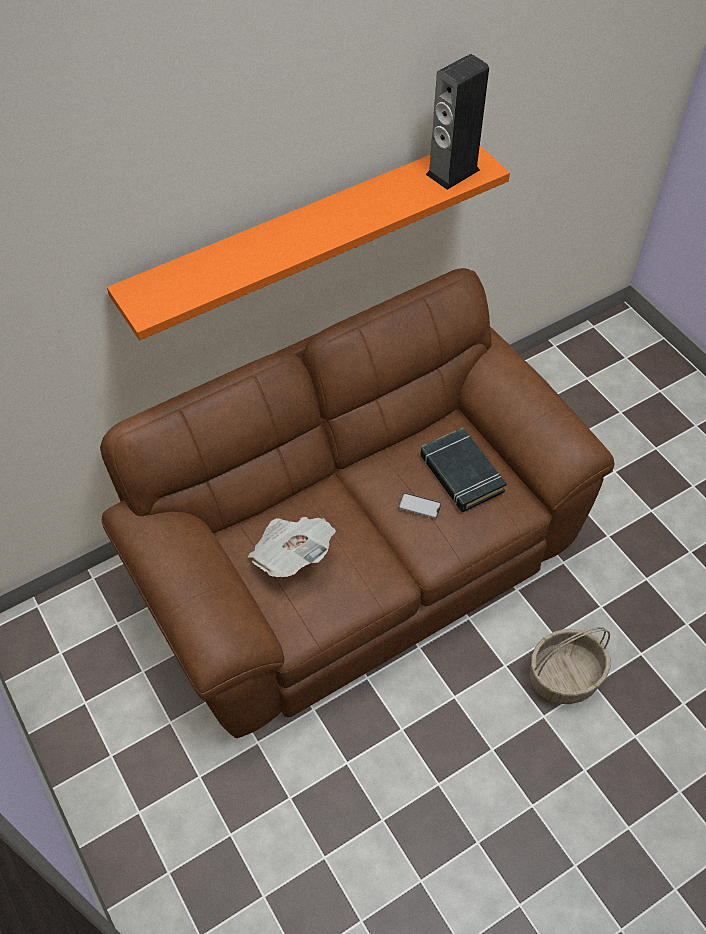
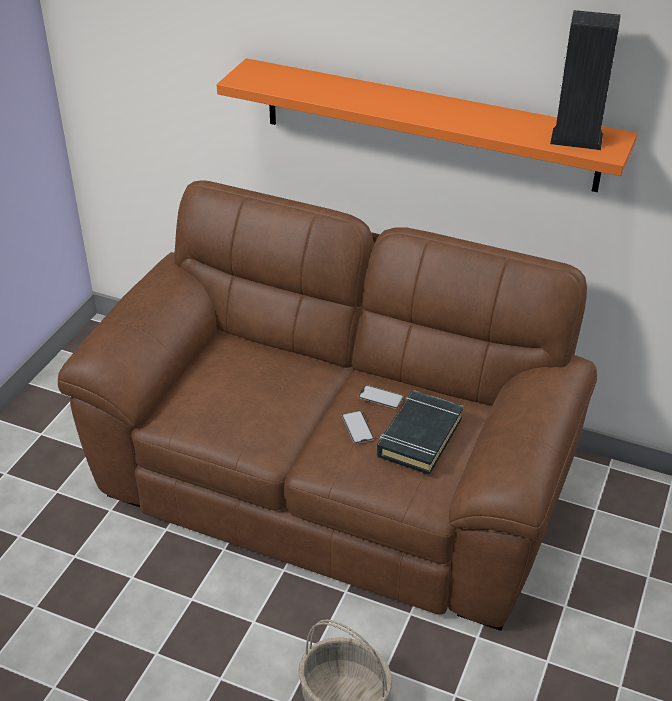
camera: 55 degrees right, 15 degrees down
(292, 554) = (236, 377): newspaper -> none
(398, 471) = (381, 397): none -> phone

